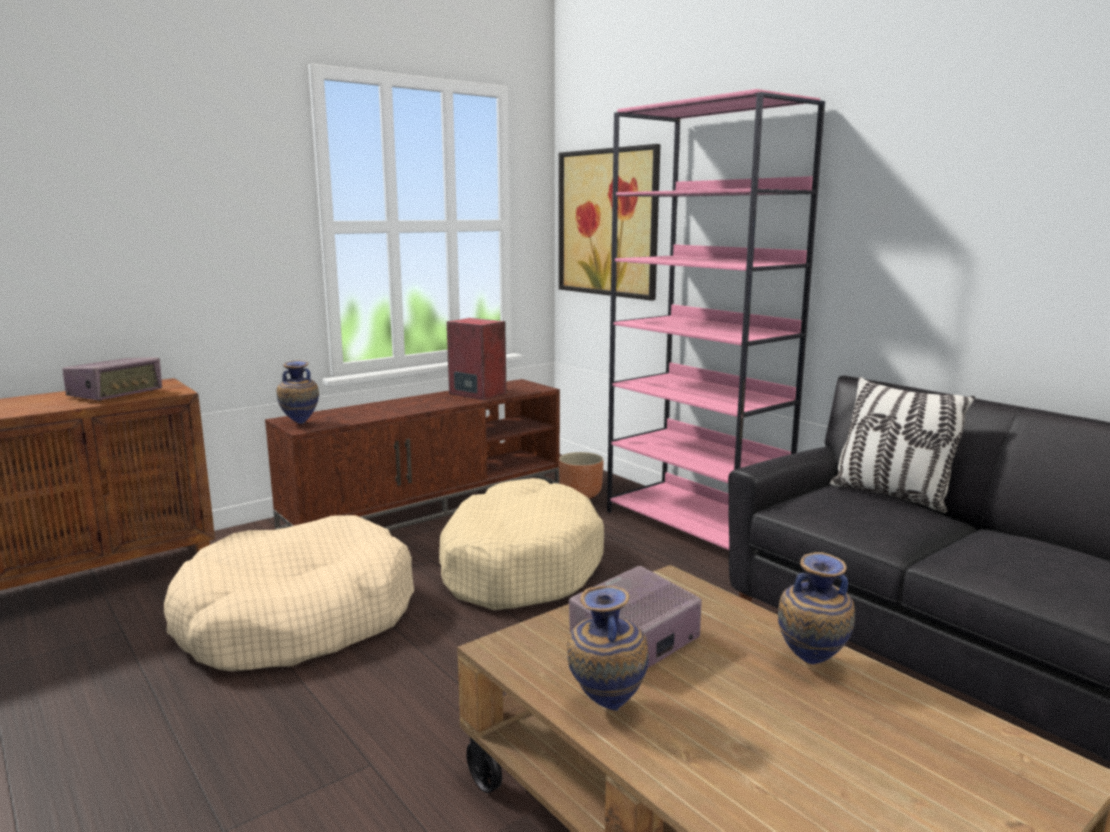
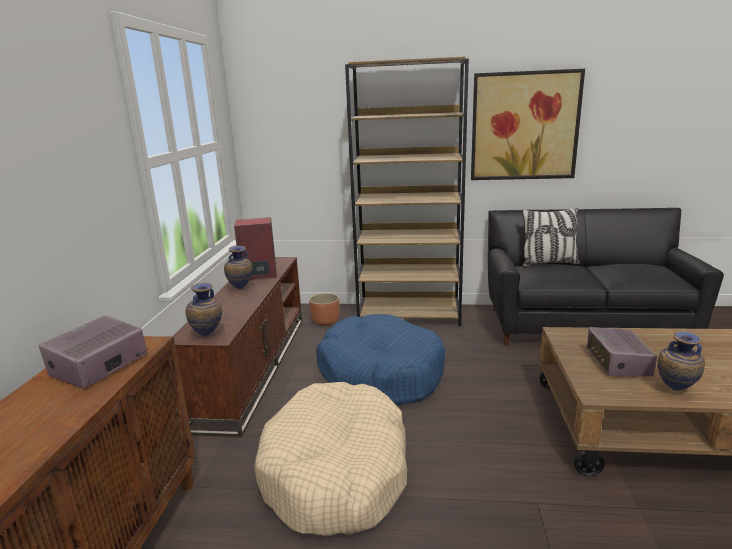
camera: 45 degrees left, 5 degrees up
(116, 394) = (98, 366): radio -> radio turned 135 degrees counterclockwise
(519, 566) = (380, 373): beige dog bed -> blue dog bed
(608, 223) = (293, 137): picture -> picture (524, 126)
(695, 526) = (410, 314): pink bookcase -> brown bookcase
(810, 666) = (666, 340): vase -> vase (241, 289)

